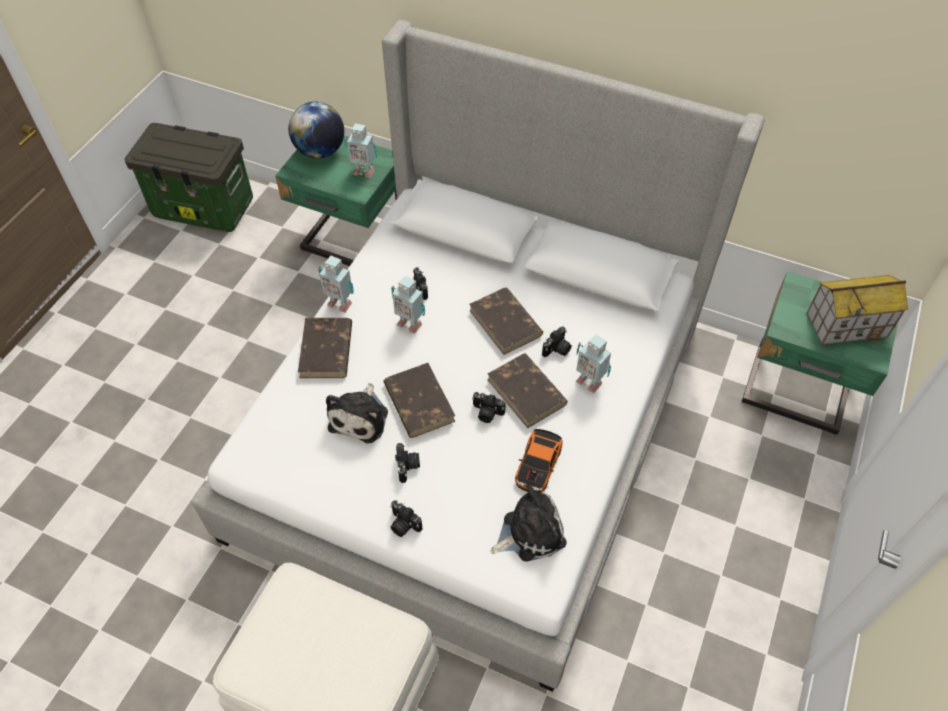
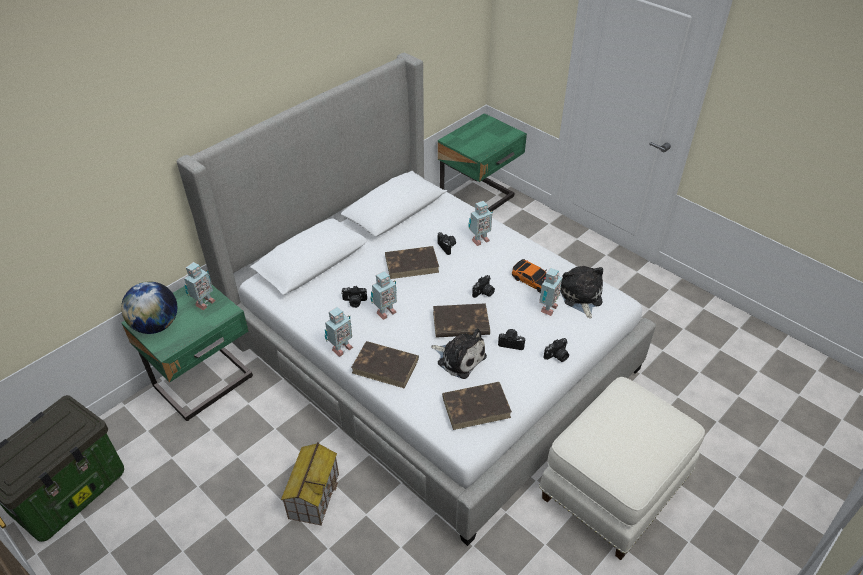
camera: 70 degrees left, 10 degrees down
(488, 494) = (547, 308): none -> toy robot
(527, 392) = (476, 269): brown book -> brown book (476, 407)
(847, 324) = (487, 133): toy house -> toy house (313, 495)

